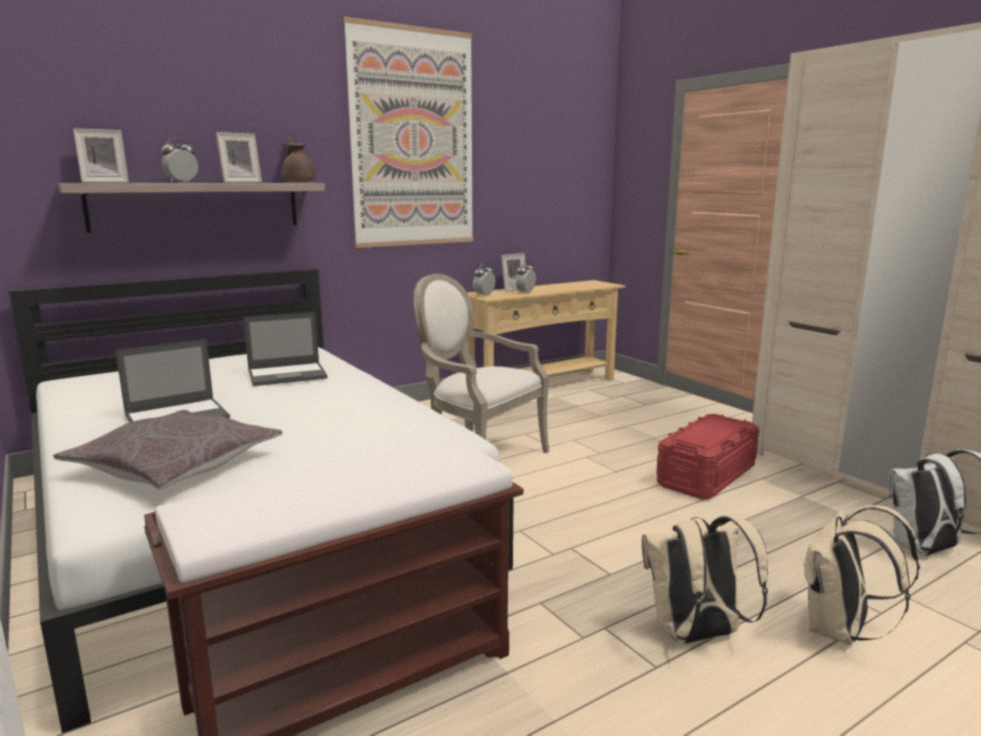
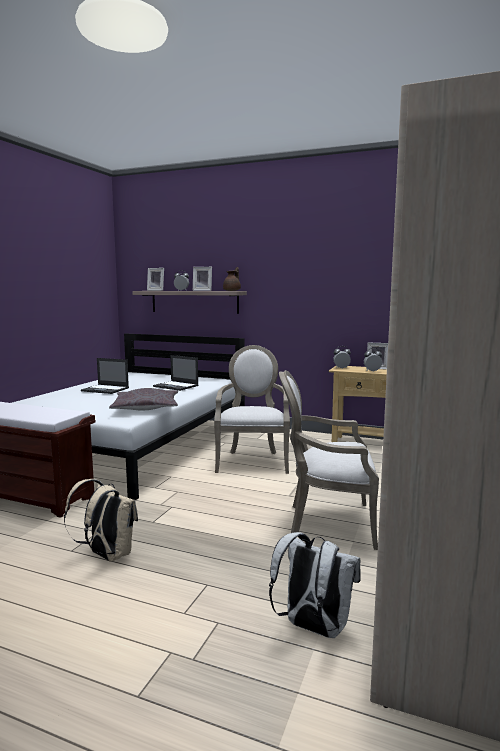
camera: 55 degrees right, 5 degrees down
(176, 465) = (58, 401): grey pillow -> grey pillow (146, 408)
(413, 139) = (311, 264): picture -> none
(706, 475) = (327, 522): red storage box -> armchair
(840, 631) = (146, 599): beige backpack -> none

